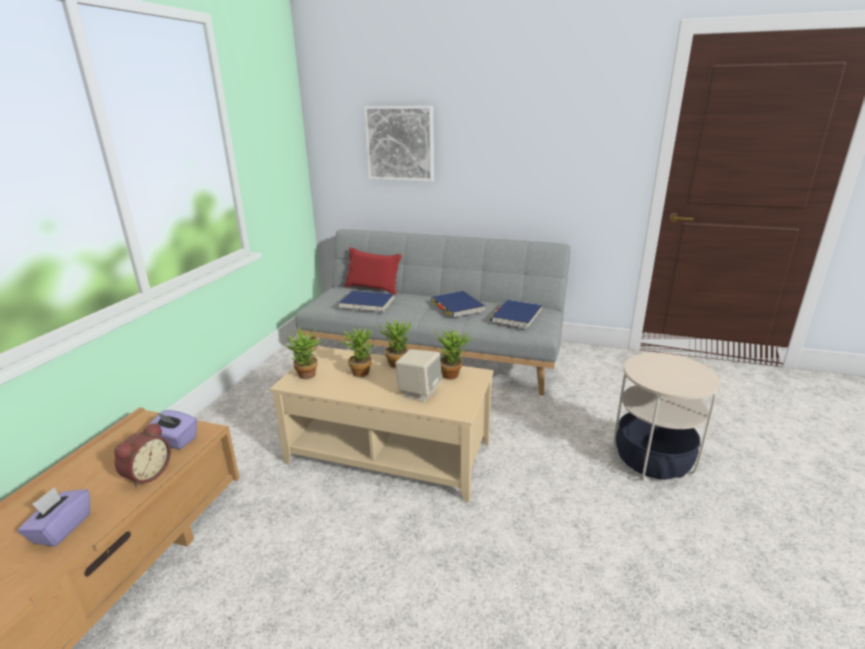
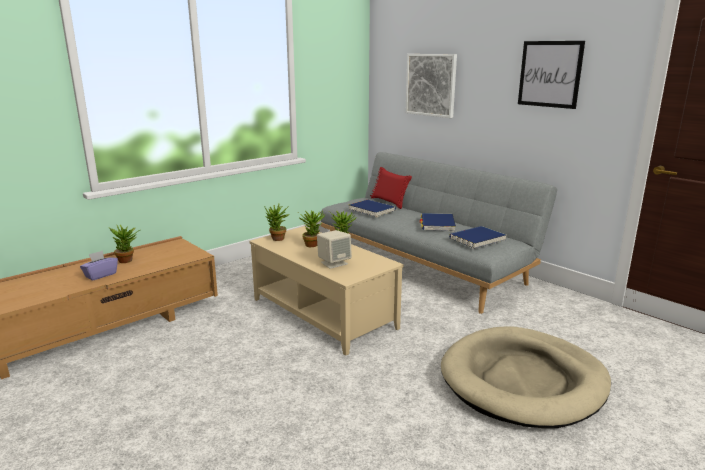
camera: 30 degrees right, 5 degrees down
(147, 474) = (154, 265): alarm clock -> none
(174, 440) = (181, 255): purple tissue box -> none
(452, 374) = (370, 259): potted plant -> potted plant (128, 260)
(552, 126) = (549, 74): none -> picture
(652, 461) = (523, 381): beige side table -> beige dog bed

